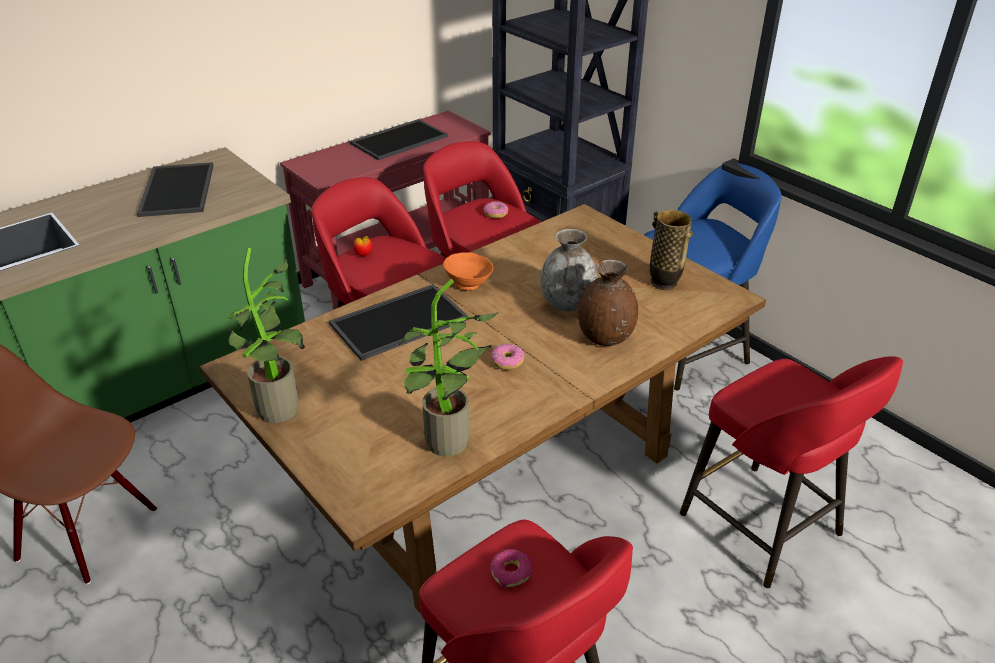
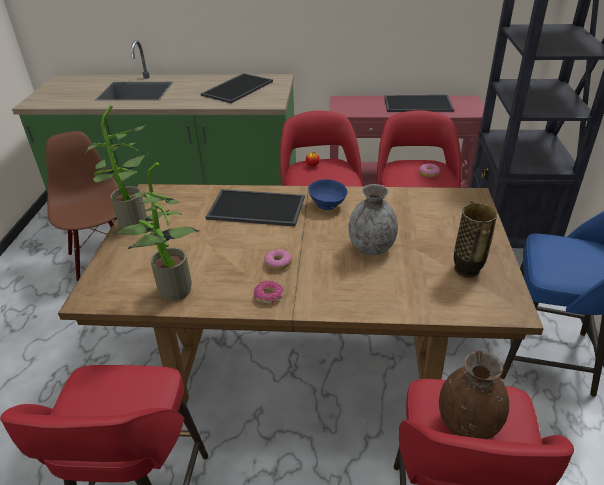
camera: 45 degrees right, 0 degrees up
(469, 284) = (327, 205): orange bowl -> blue bowl
(511, 572) = (118, 394): donut -> donut (268, 296)
(605, 337) = (363, 284): brown vase -> brown vase (467, 424)

